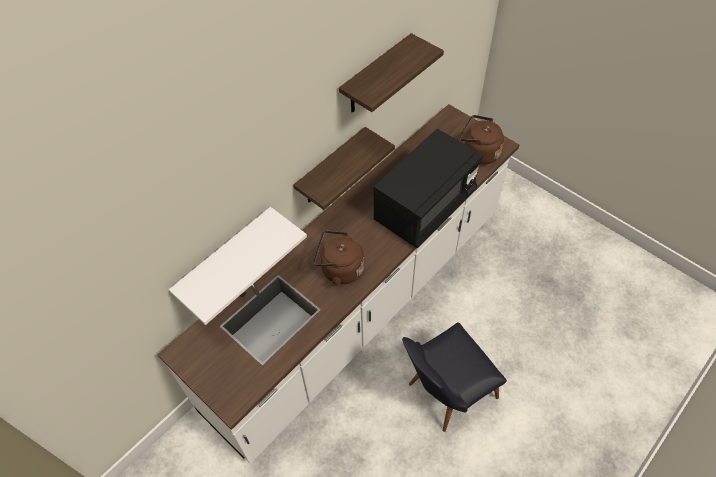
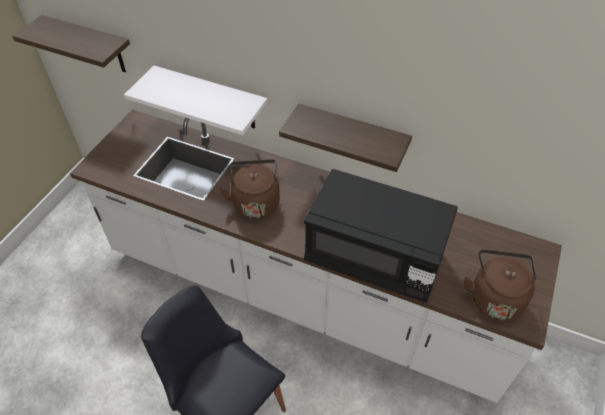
camera: 70 degrees right, 5 degrees down
(376, 76) = (445, 87): shelf -> shelf (90, 45)

